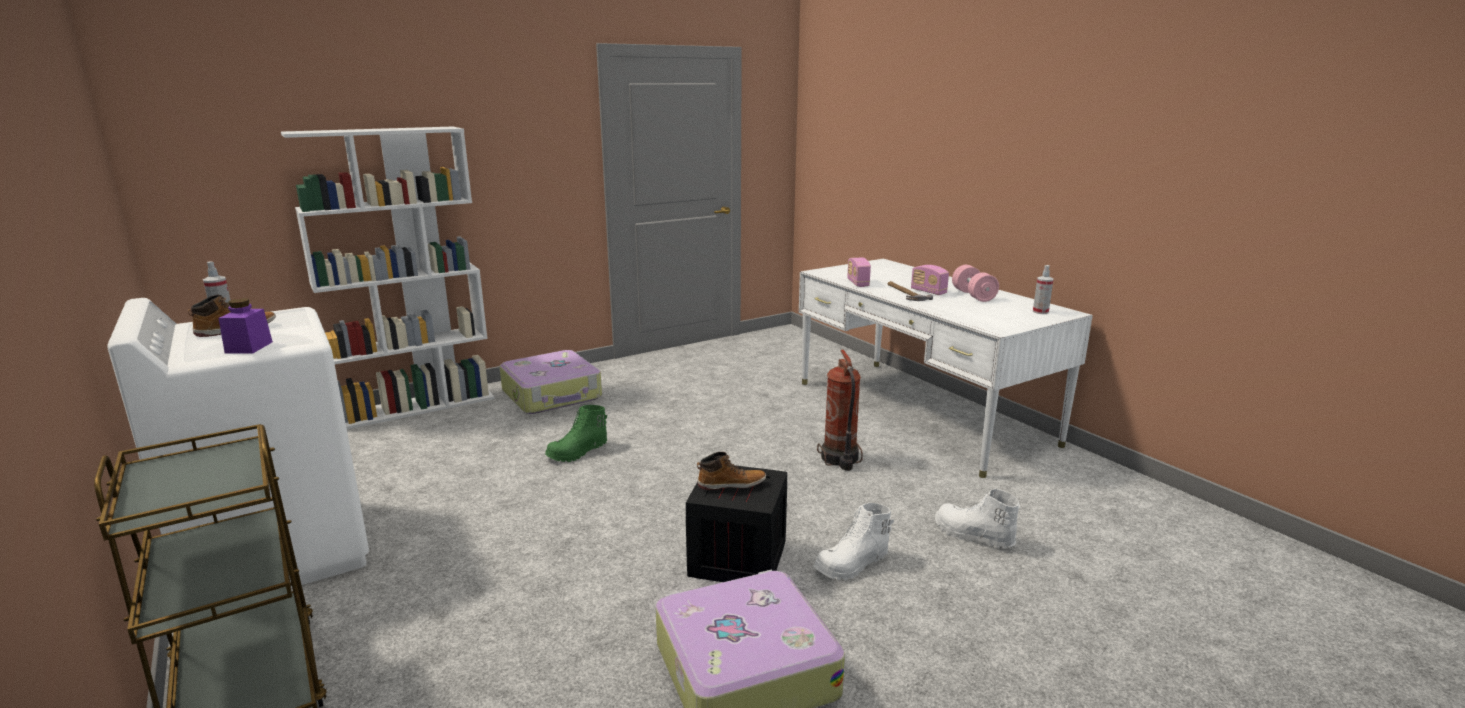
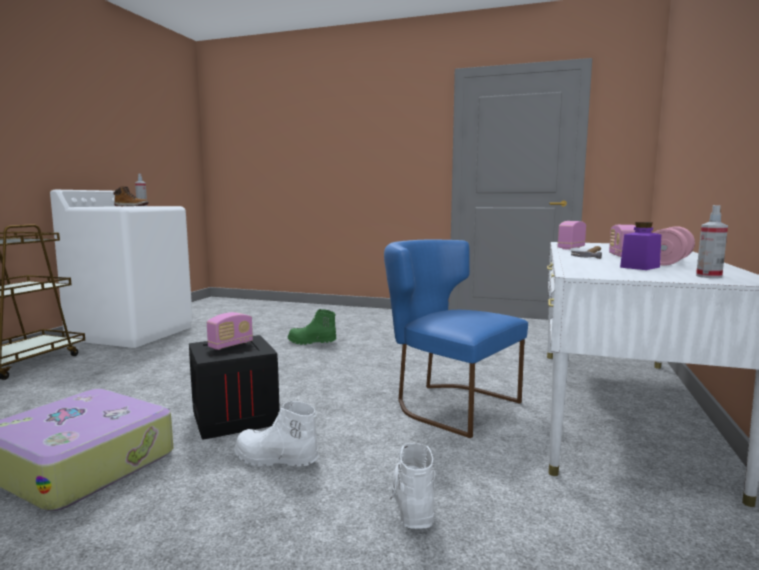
camera: 50 degrees right, 10 degrees down
(249, 347) = (106, 206): purple jar -> purple jar (640, 267)
(417, 406) = (304, 306): white bookcase -> none
(553, 395) = (370, 318): suitcase -> none
(731, 484) = (231, 345): boot -> radio
(839, 459) = (448, 404): fire extinguisher -> blue chair

